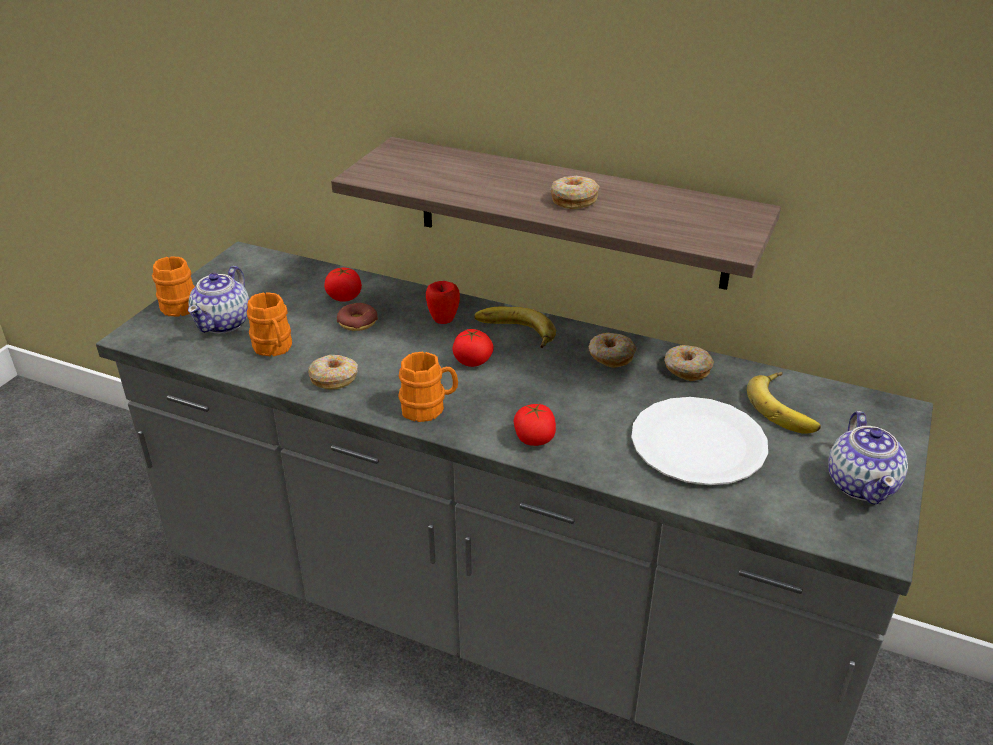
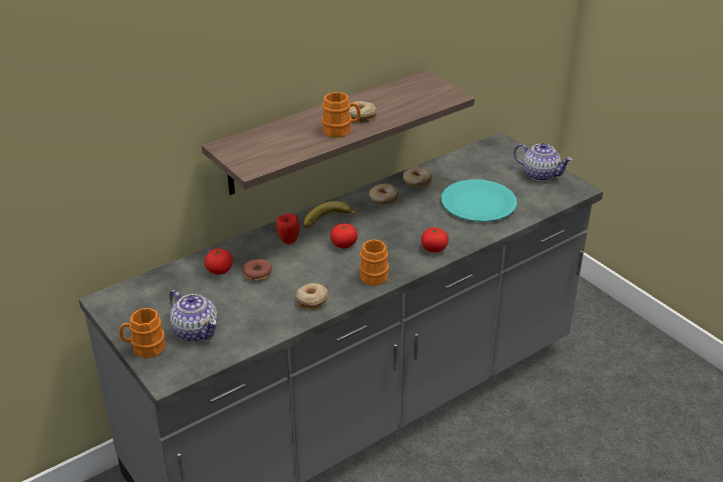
camera: 60 degrees left, 0 degrees up
(274, 348) = (252, 316): orange mug -> orange mug (341, 131)
(698, 444) = (478, 203): white plate -> turquoise plate
(786, 407) = (472, 168): banana -> none

